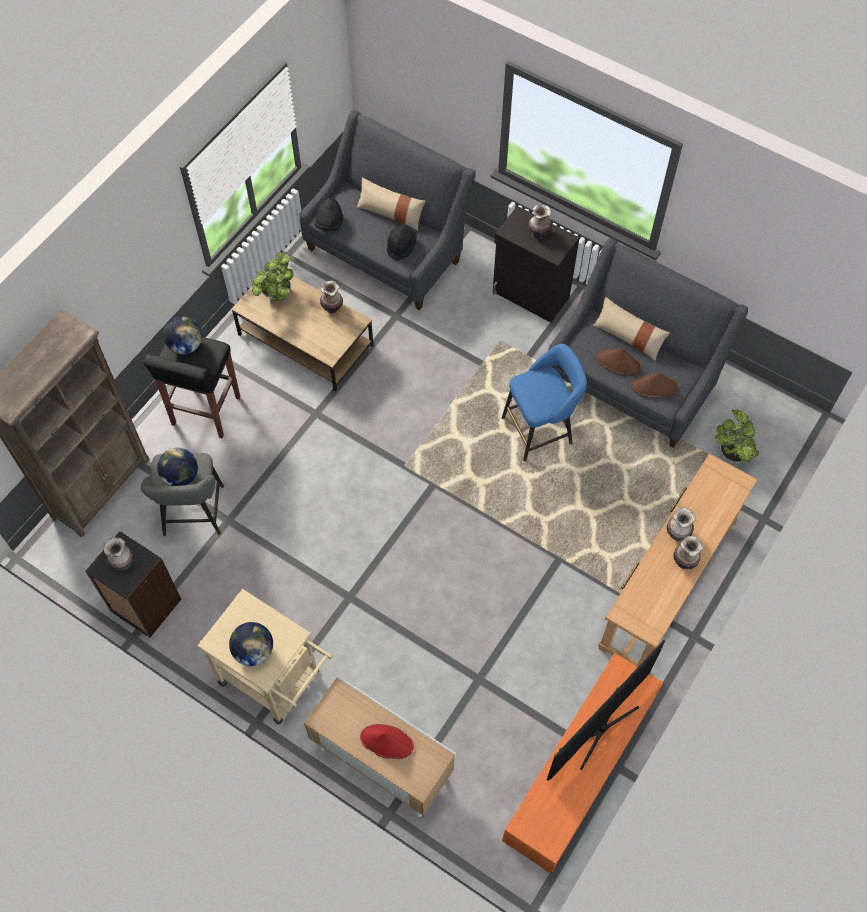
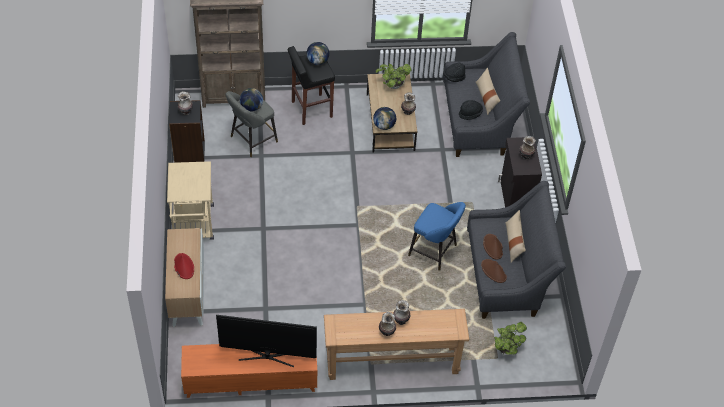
camera: 50 degrees right, 10 degrees down
(253, 651) = (183, 184): globe -> globe (384, 126)

